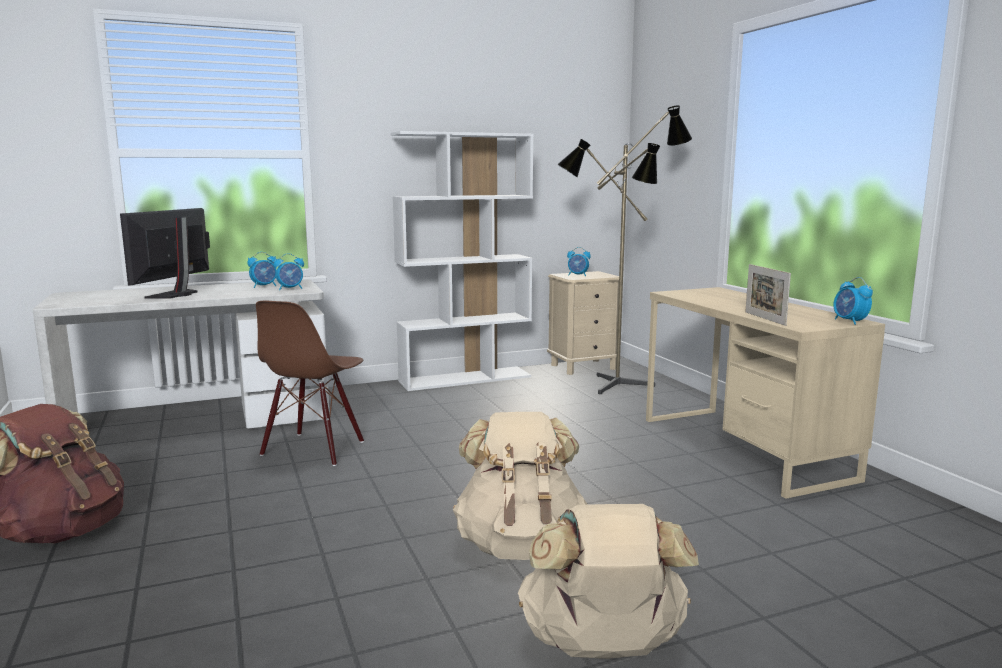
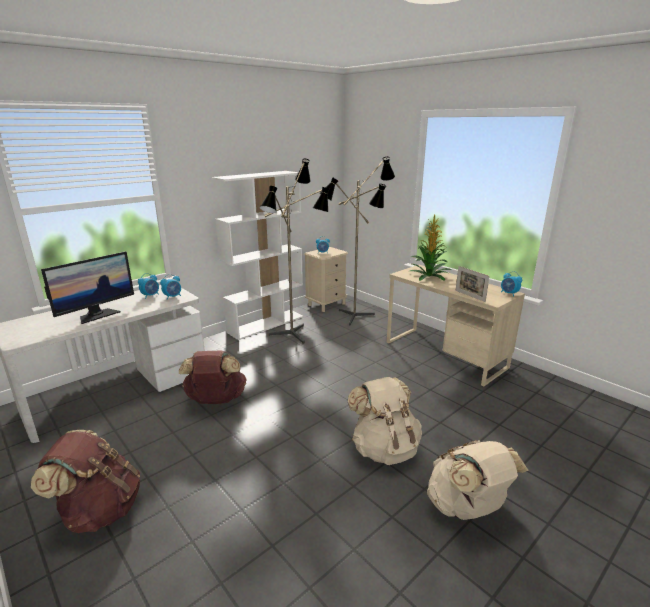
camera: 20 degrees left, 10 degrees up
(176, 294) = (97, 315): monitor -> monitor turned 135 degrees counterclockwise
(314, 449) = (216, 400): brown chair -> brown backpack
(500, 395) = (296, 335): none -> floor lamp
(718, 298) = (429, 276): none -> potted plant

